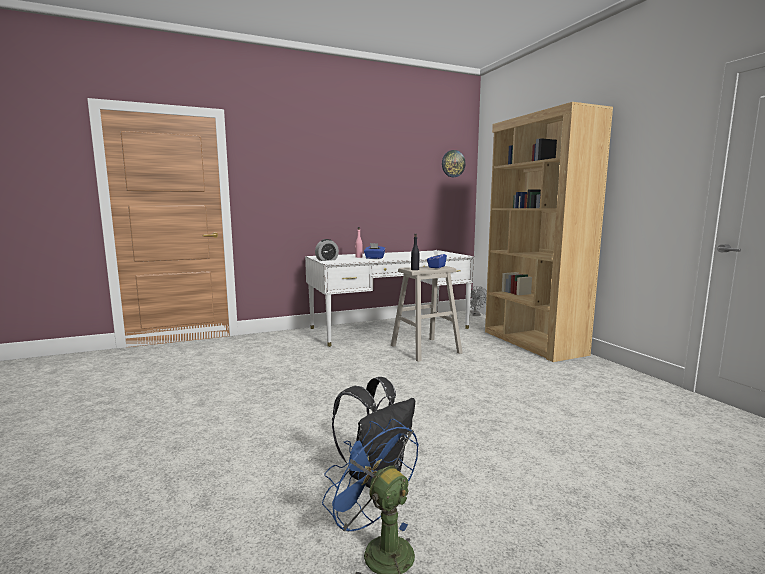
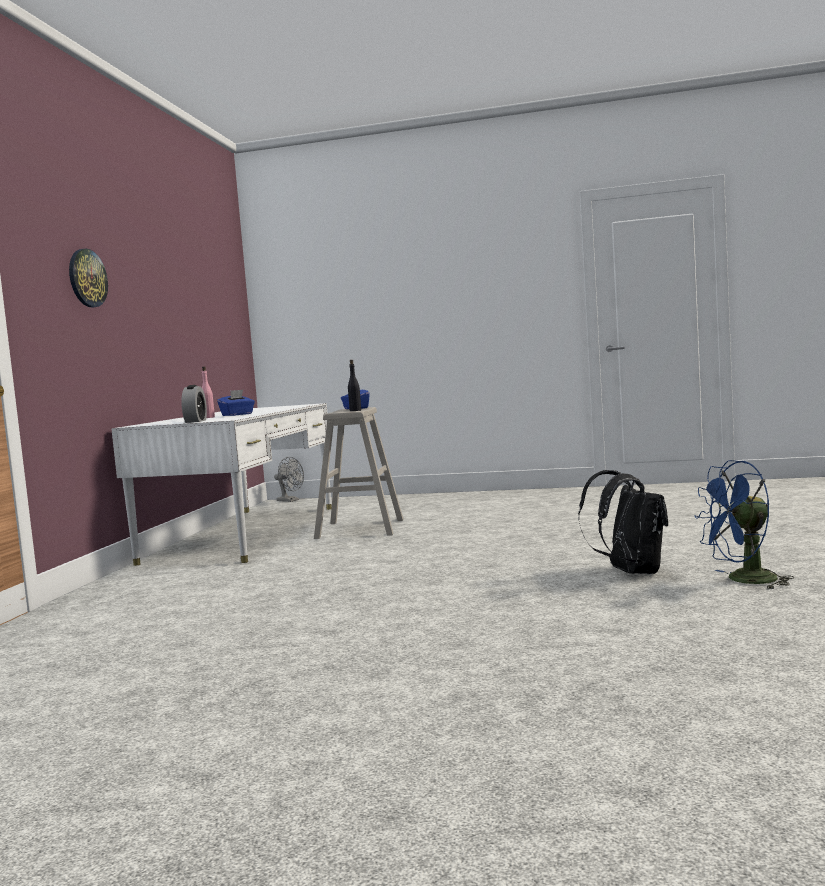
camera: 55 degrees left, 5 degrees down
(453, 163) = (229, 276): wall clock -> wall clock (87, 278)
(532, 343) = (426, 498): brown bookcase -> none

